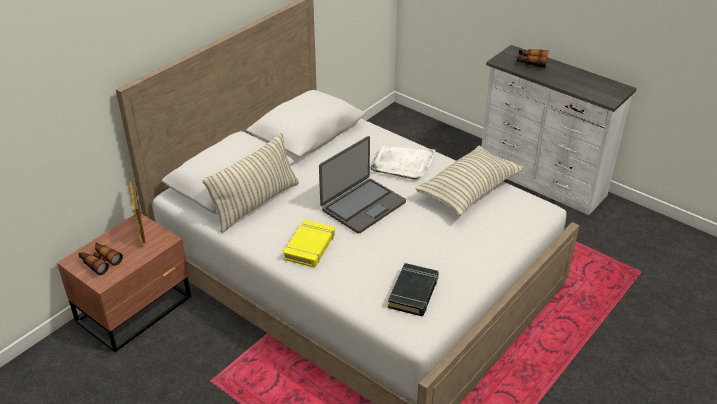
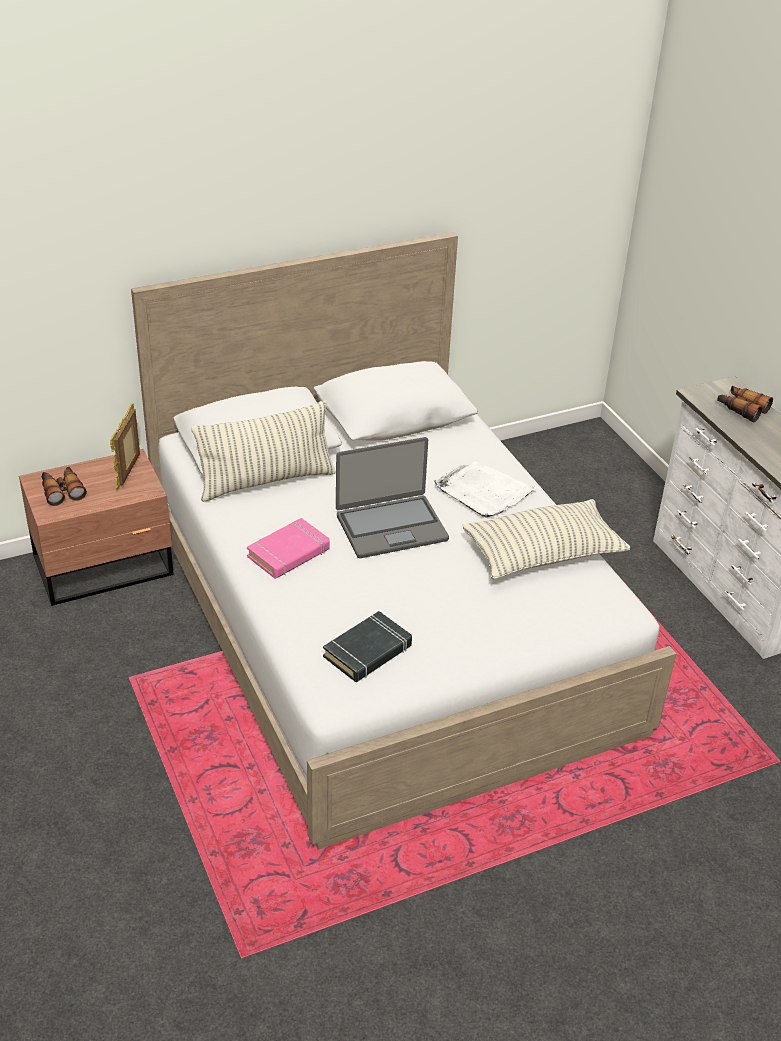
camera: 25 degrees right, 0 degrees up
(310, 247) = (289, 553): yellow book -> pink book

